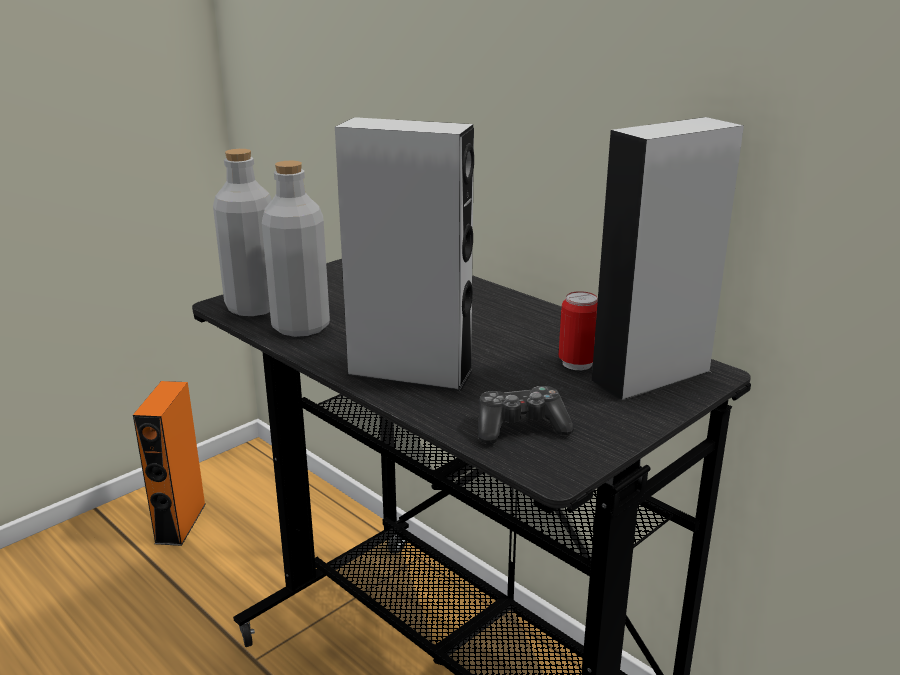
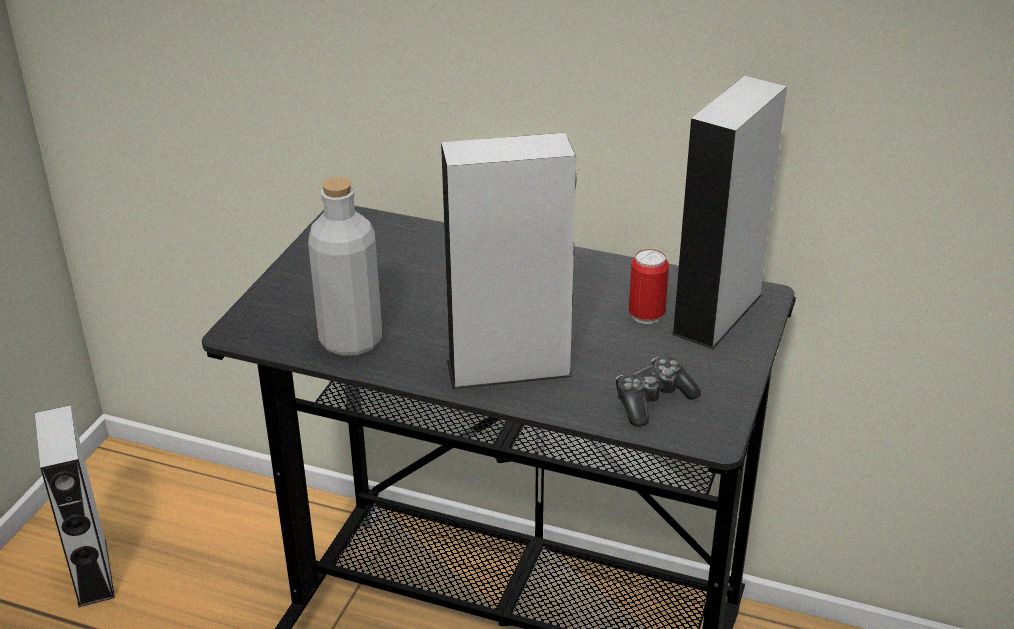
camera: 25 degrees left, 10 degrees up
(180, 523) = (92, 572): orange speaker -> grey speaker
(253, 307) = (274, 328): grey bottle -> none

